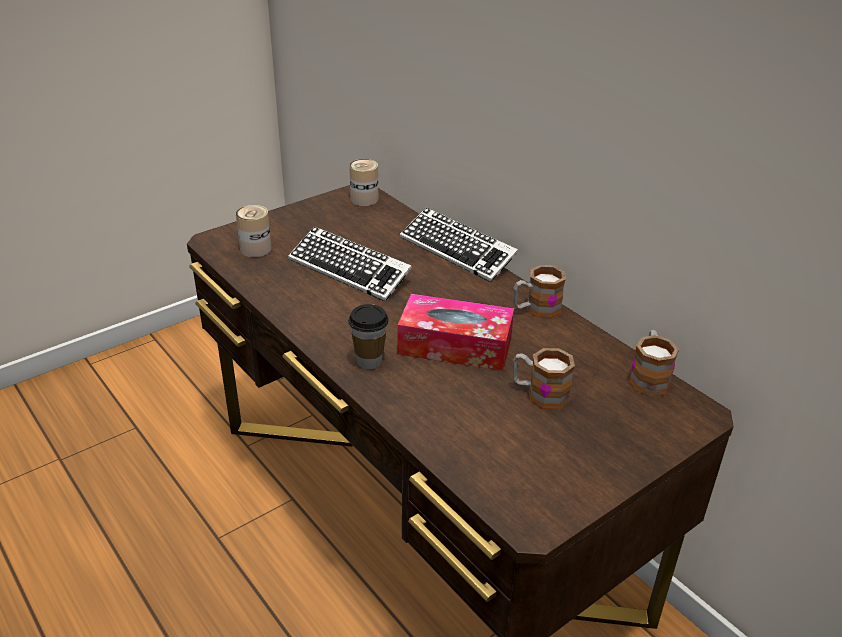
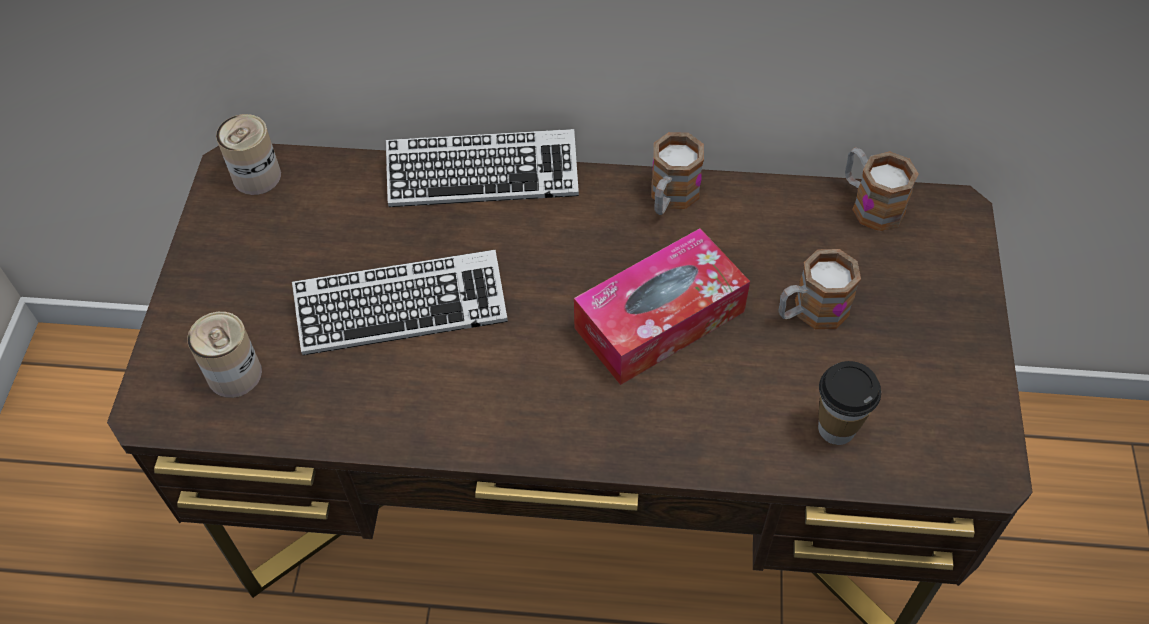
camera: 45 degrees left, 20 degrees up
(369, 361) = (606, 421): cup -> cup (836, 428)

